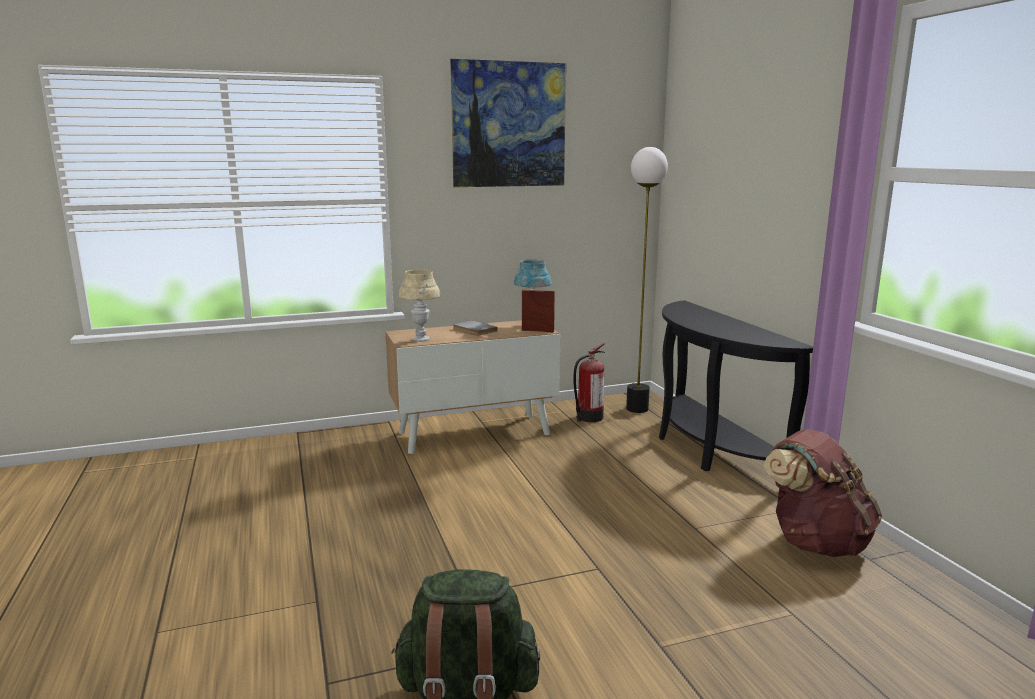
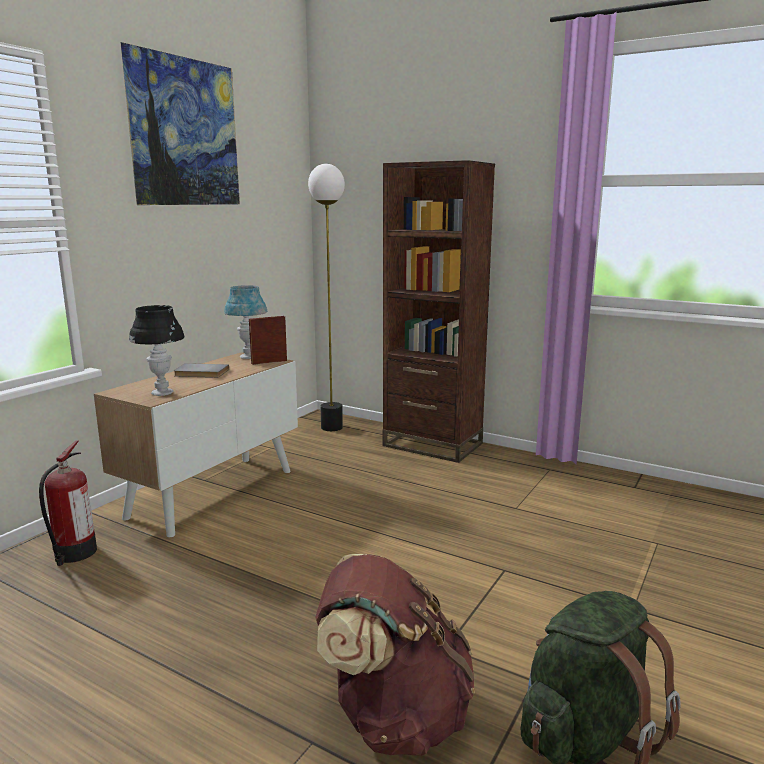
camera: 40 degrees left, 0 degrees up
(421, 339) = (162, 393): beige table lamp -> black table lamp
(588, 418) = (302, 446): fire extinguisher -> fire extinguisher (74, 553)
(707, 449) = (432, 445): black console table -> brown bookcase
(815, 542) = (594, 488): brown backpack -> brown backpack (393, 716)

